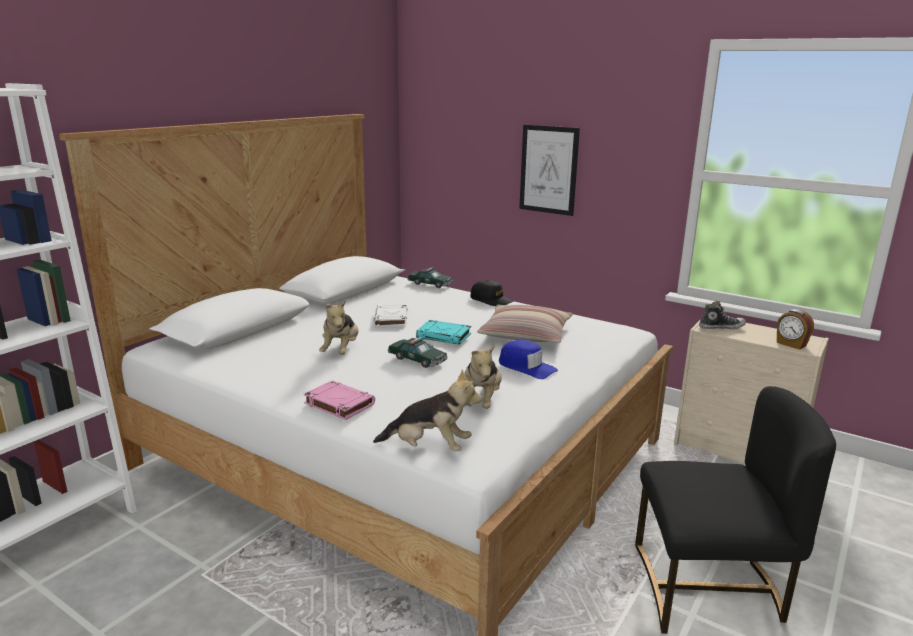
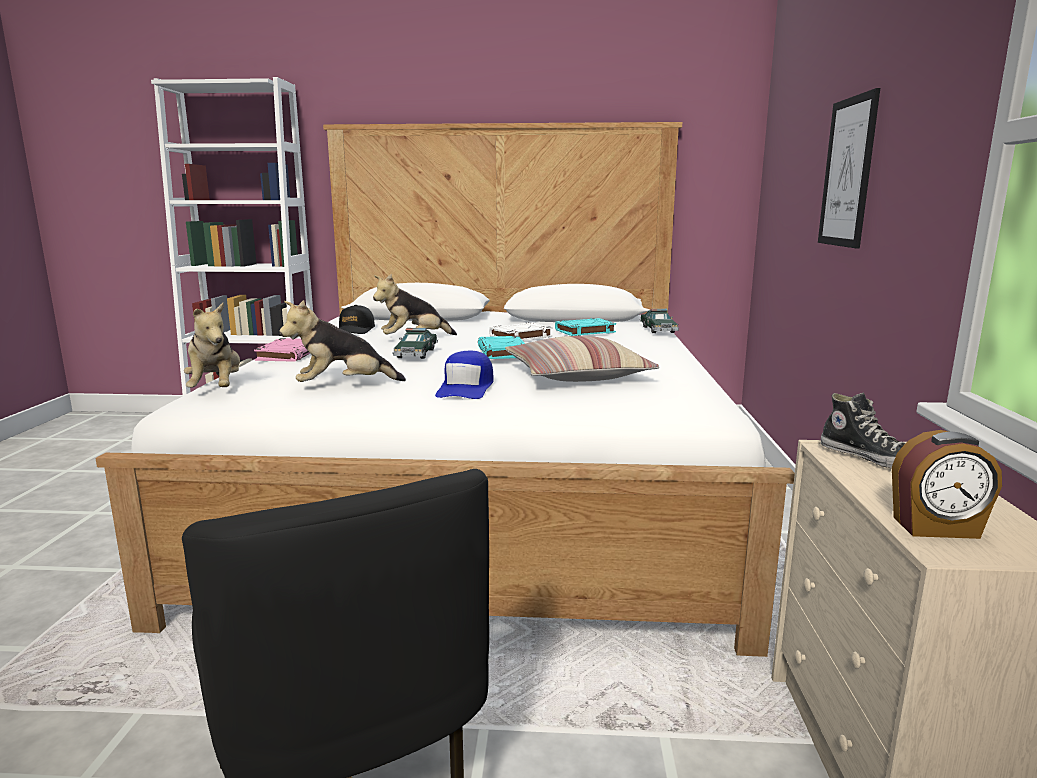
camera: 60 degrees right, 5 degrees down
(405, 300) = (584, 331): none -> turquoise book
(491, 300) = (665, 351): black cap -> black cap (355, 330)
(791, 344) = (936, 528): alarm clock -> alarm clock turned 105 degrees counterclockwise

